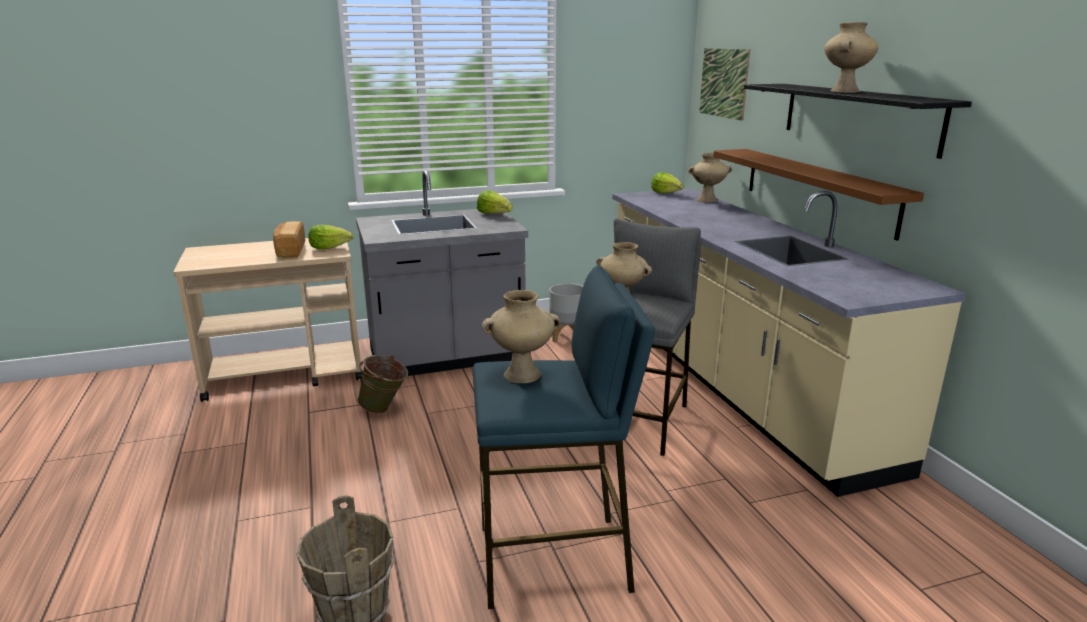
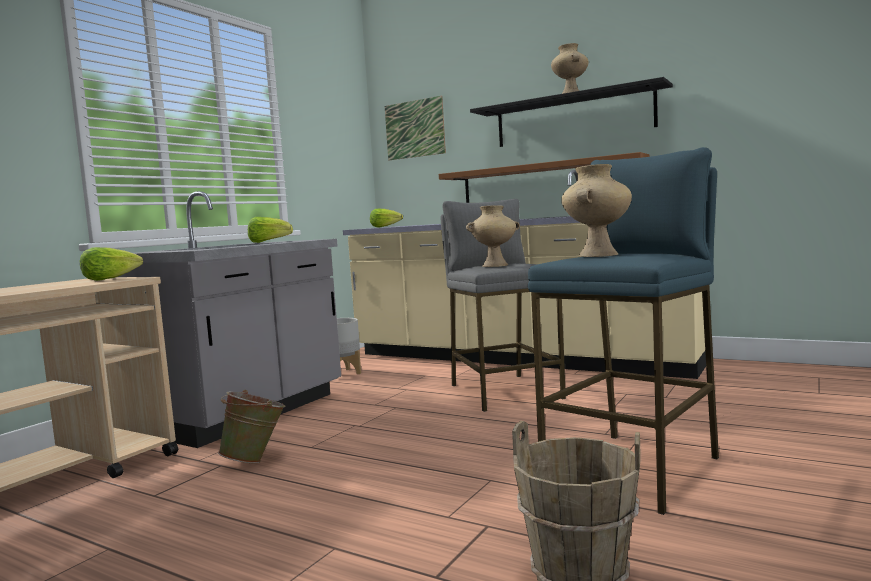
camera: 40 degrees left, 15 degrees down
(290, 251) = (57, 285): bread -> none
(706, 200) = (428, 224): beige vase -> none

